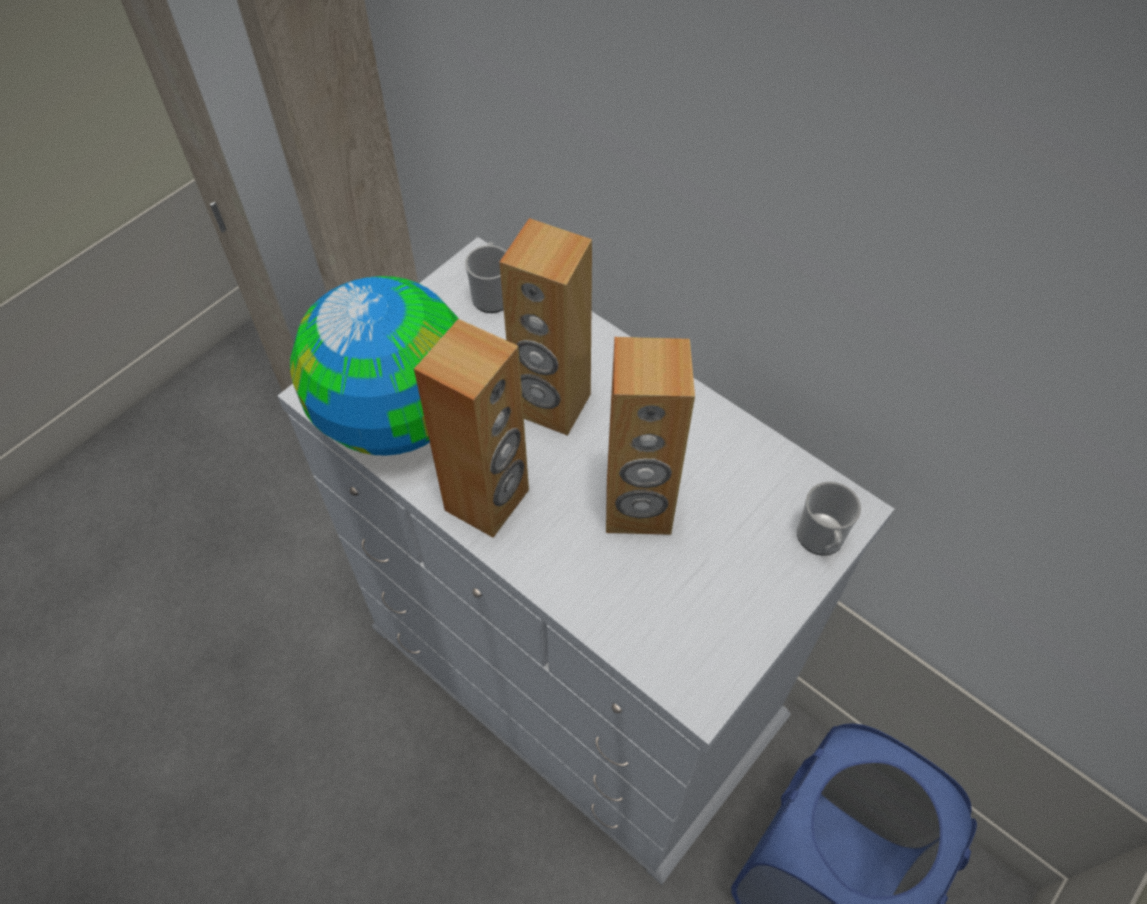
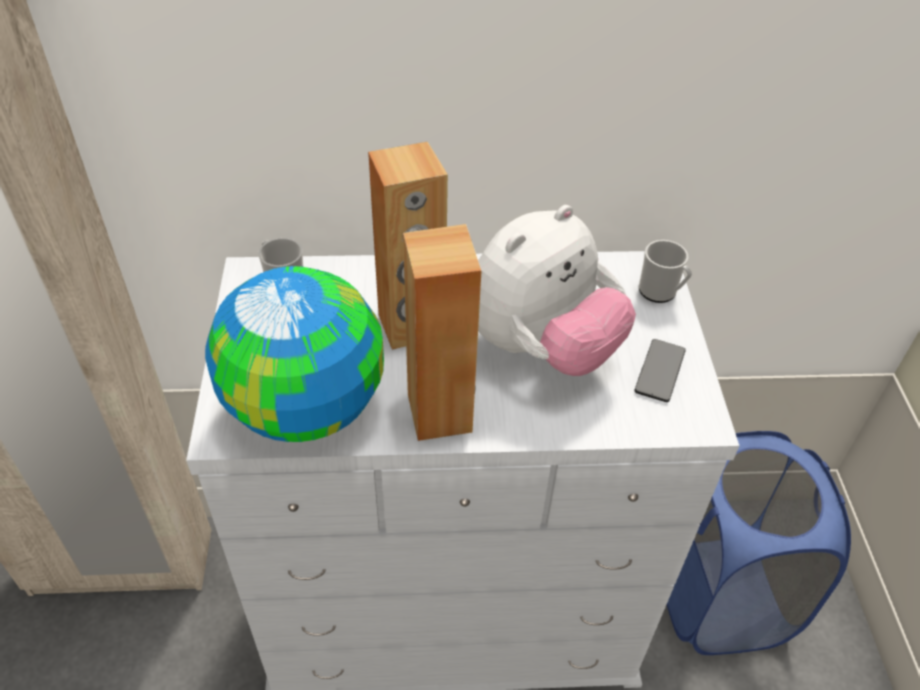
camera: 45 degrees left, 10 degrees down
(638, 509) = (542, 348): brown speaker -> plush toy
(720, 615) = (659, 371): none -> phone

